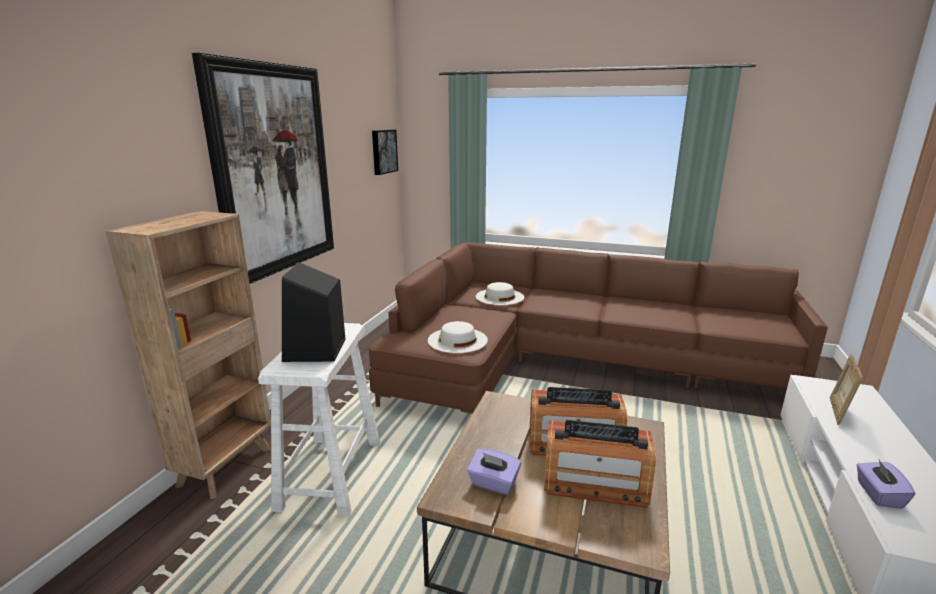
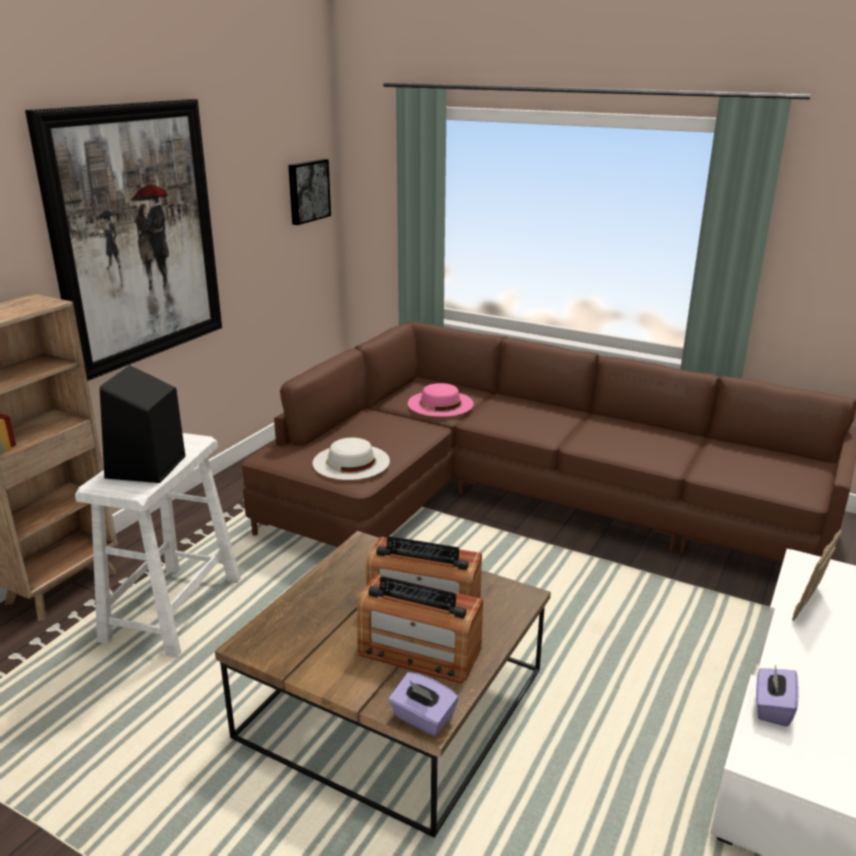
camera: 10 degrees right, 5 degrees up
(493, 483) = (307, 637): purple tissue box -> purple tissue box (422, 719)
(499, 296) = (440, 403): white hat -> pink hat

